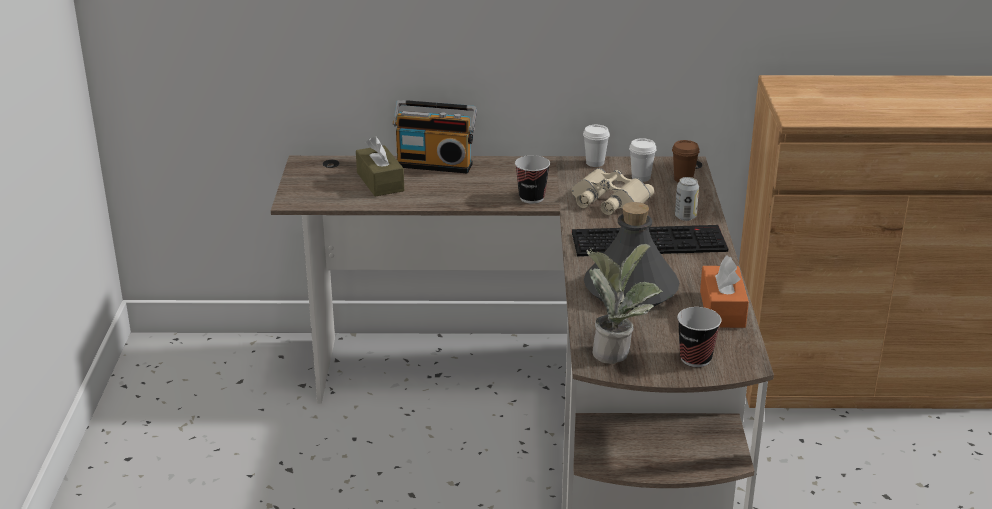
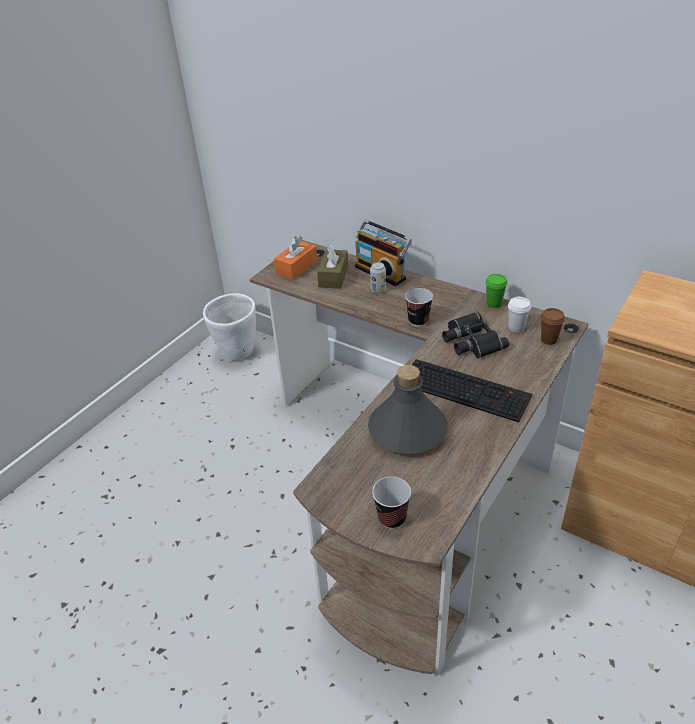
camera: 35 degrees right, 10 degrees up
(184, 366) = (237, 352): none -> white planter
(595, 163) = (494, 304): white cup -> green cup
(608, 200) = (471, 341): beige binoculars -> black binoculars
(618, 351) = (343, 485): potted plant -> none
(685, 217) = (516, 376): can -> can (378, 290)
(722, 309) = (460, 478): orange tissue box -> orange tissue box (296, 267)

